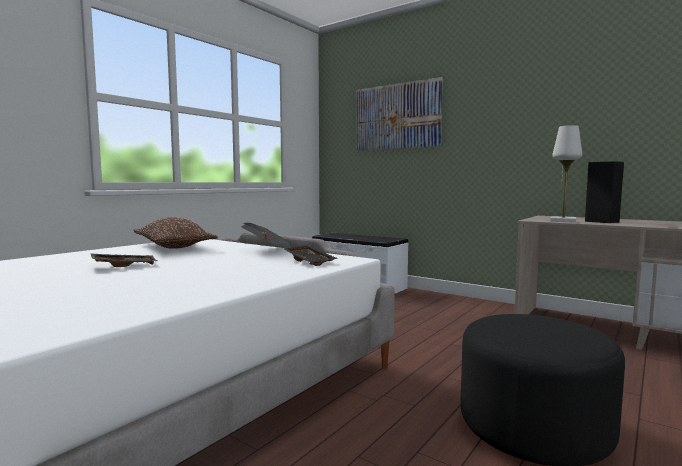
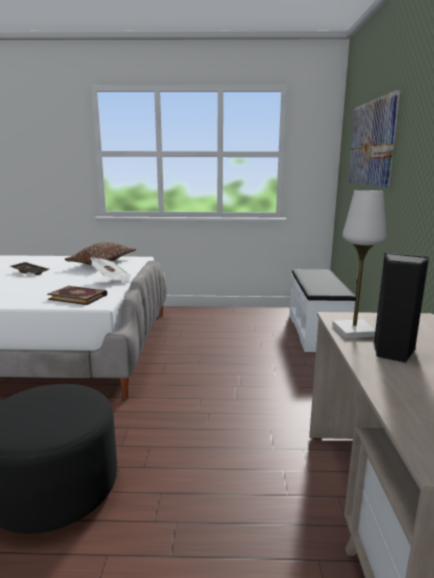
camera: 55 degrees right, 10 degrees up
(310, 261) = (78, 297): black tray -> book

